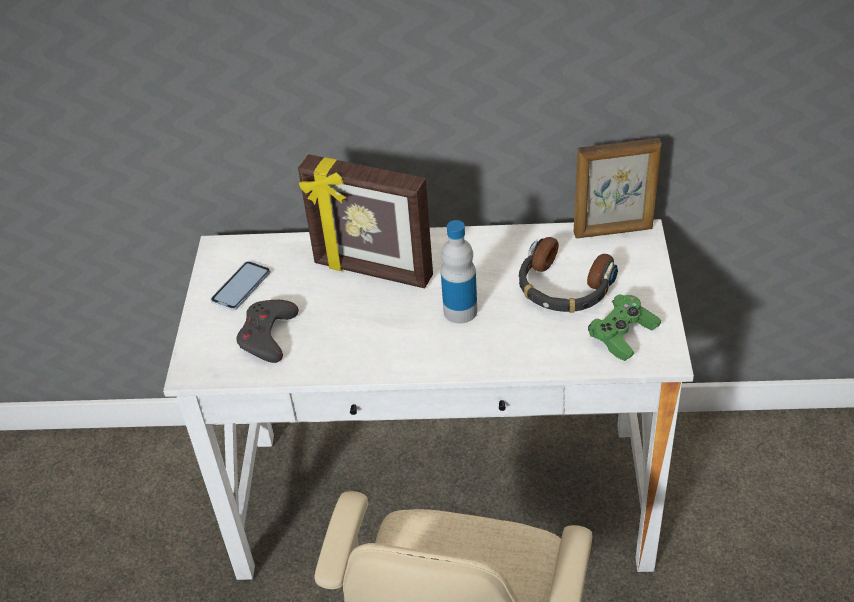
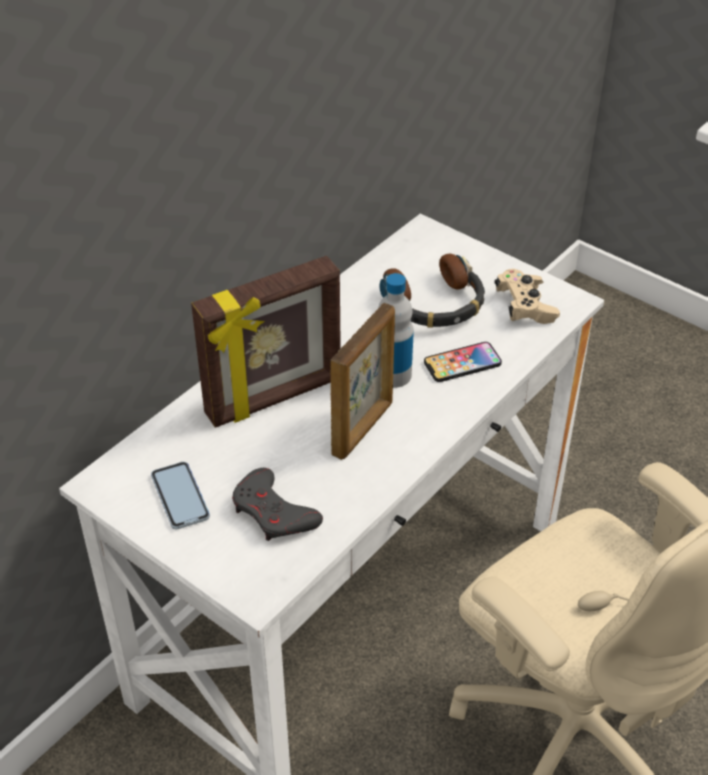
camera: 55 degrees left, 0 degrees up
(515, 338) = (462, 363): none -> phone
(613, 231) = (404, 242): picture frame -> picture frame (363, 428)
(623, 335) = (525, 307): green game controller -> beige game controller

